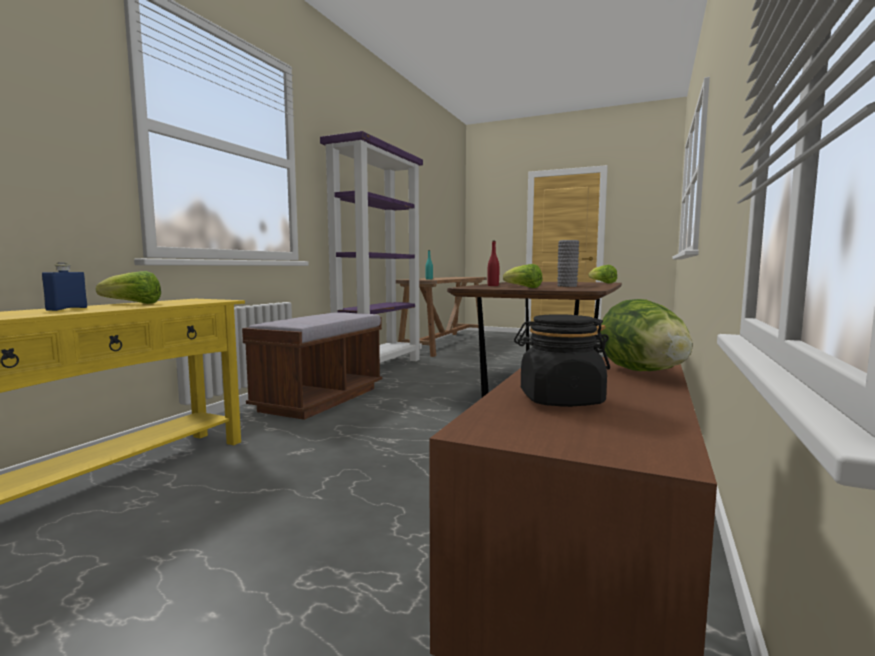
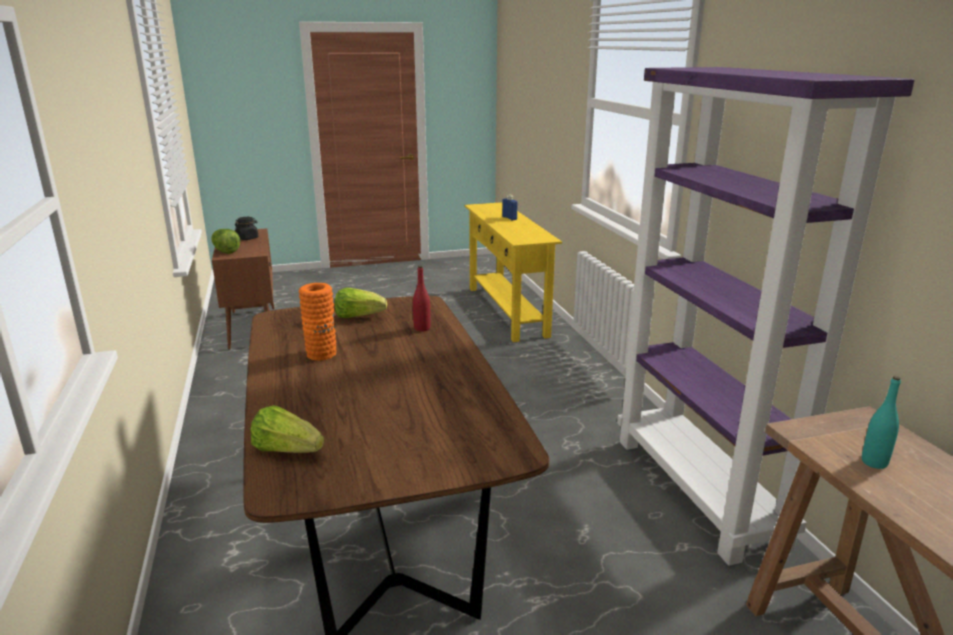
camera: 140 degrees right, 15 degrees up
(133, 304) = (524, 227): lettuce -> none
(321, 399) = (576, 393): brown bench -> none
(567, 286) = (321, 354): grey vase -> orange vase

